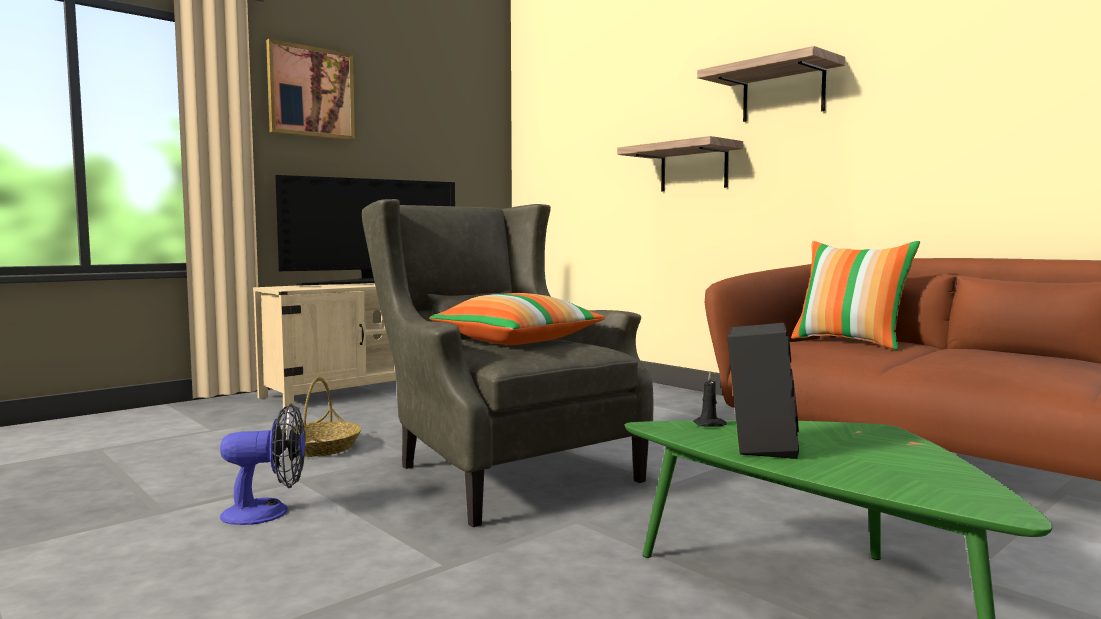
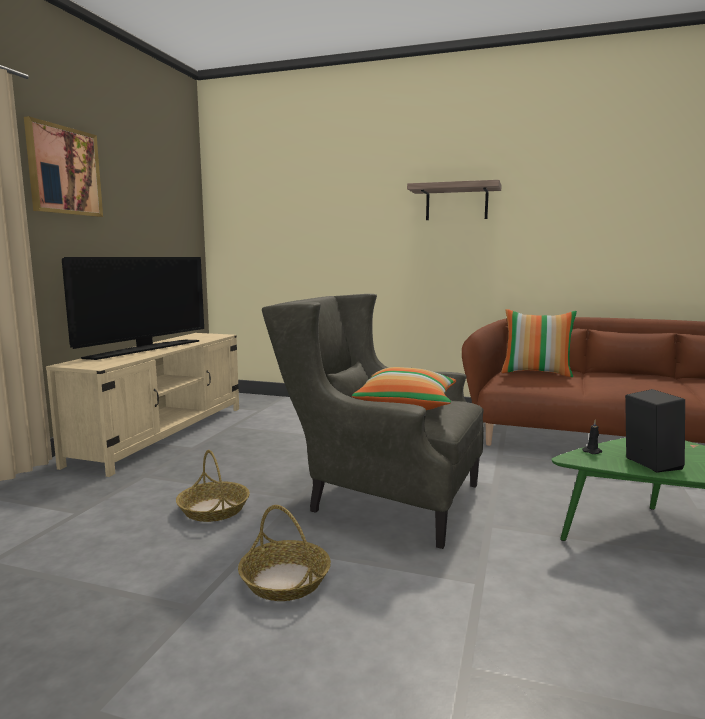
camera: 30 degrees left, 5 degrees up
(267, 512) = (284, 580): fan -> basket
(694, 168) = (385, 249): shelf -> none

